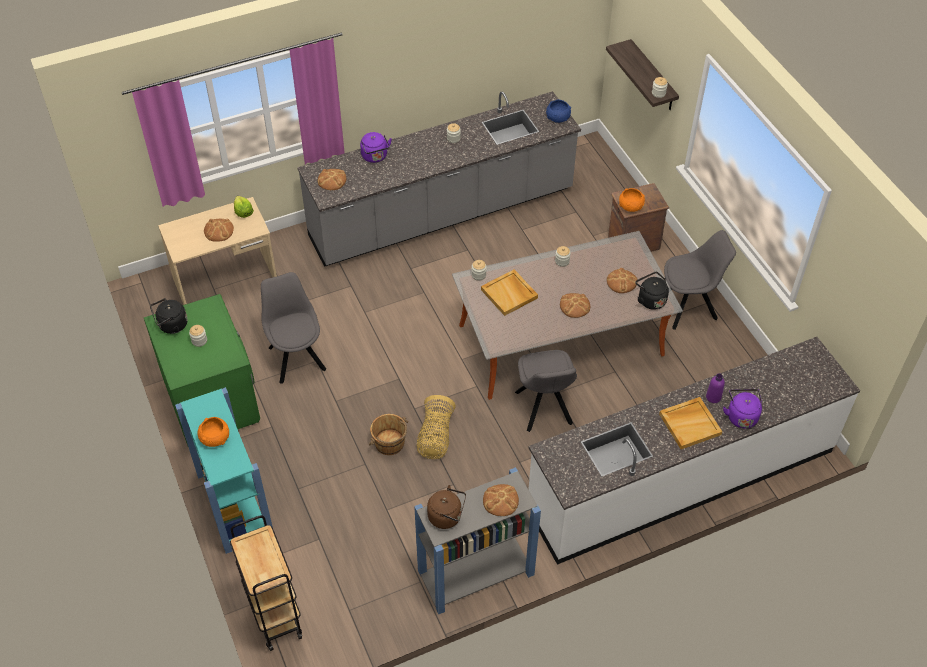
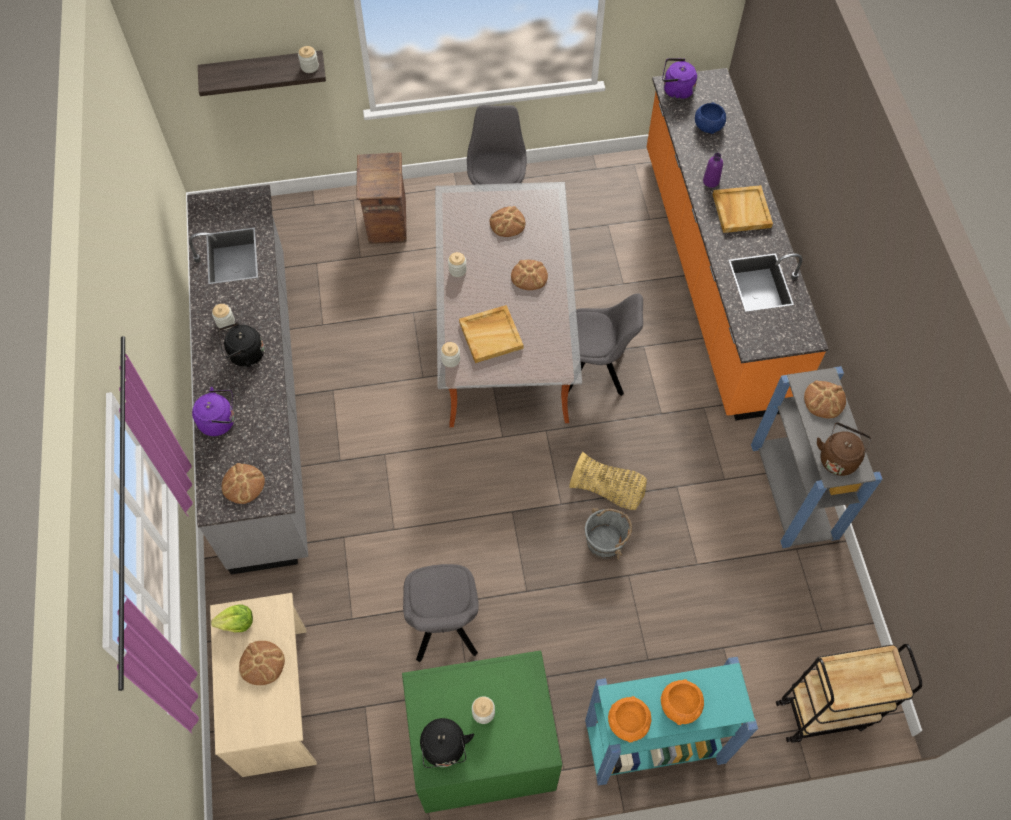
camera: 75 degrees left, 10 degrees up
(296, 358) = (444, 627): grey chair -> grey chair turned 90 degrees counterclockwise
(390, 443) = (605, 541): brown bucket -> grey bucket
(557, 118) = (239, 202): blue bowl -> blue bowl (708, 125)
(630, 206) = (386, 185): orange bowl -> orange bowl (628, 722)
(650, 299) = (541, 205): black kettle -> black kettle (244, 355)
(681, 479) = (713, 275): white counter -> orange counter
(741, 416) = (739, 166): purple kettle -> purple kettle (676, 90)

